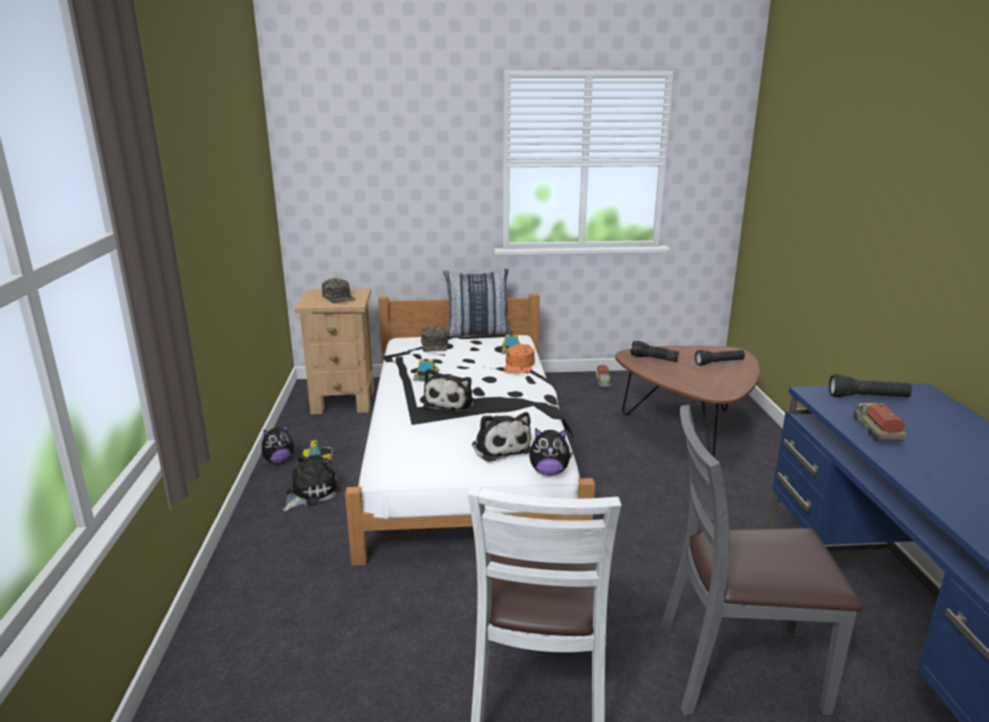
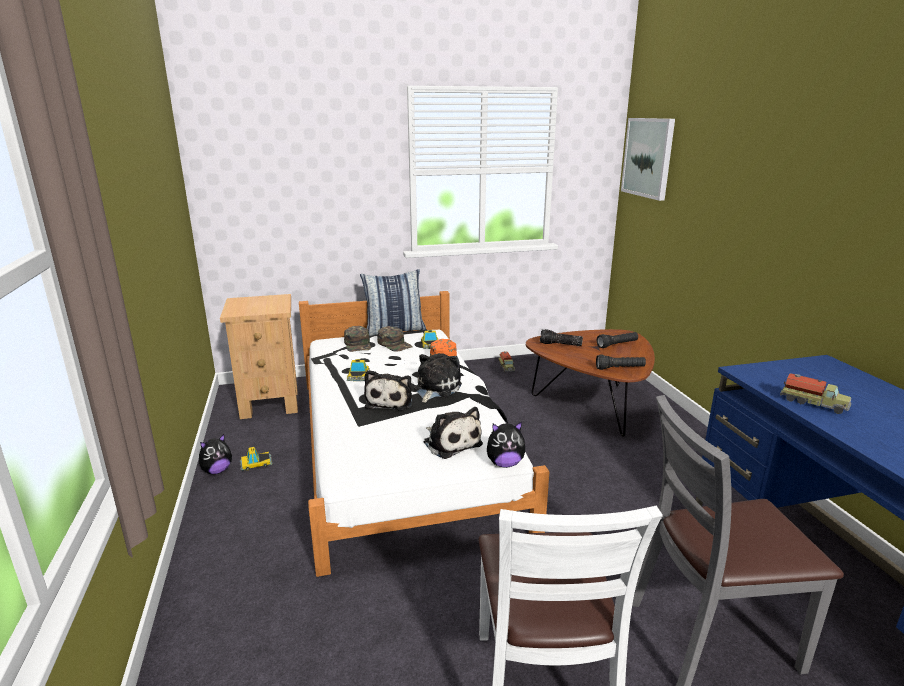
camera: 10 degrees left, 0 degrees up
(310, 493) = (256, 502): plush toy -> plush toy (435, 388)
(339, 297) = (262, 304): green cap -> green cap (394, 344)
(774, 151) = (648, 157): none -> picture
(867, 398) = (789, 372): black flashlight -> black flashlight (620, 368)
(875, 430) = (813, 403): toy truck -> toy truck turned 135 degrees clockwise

